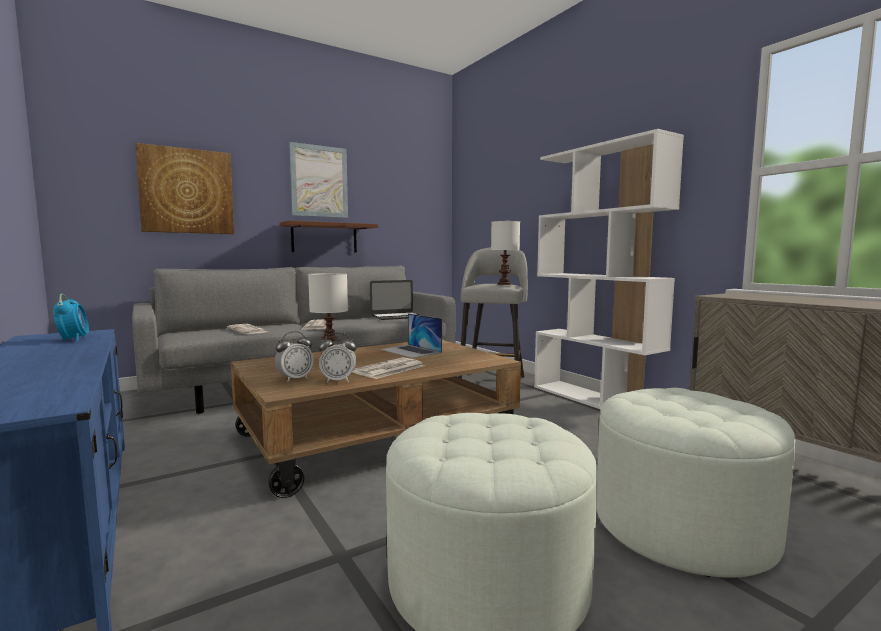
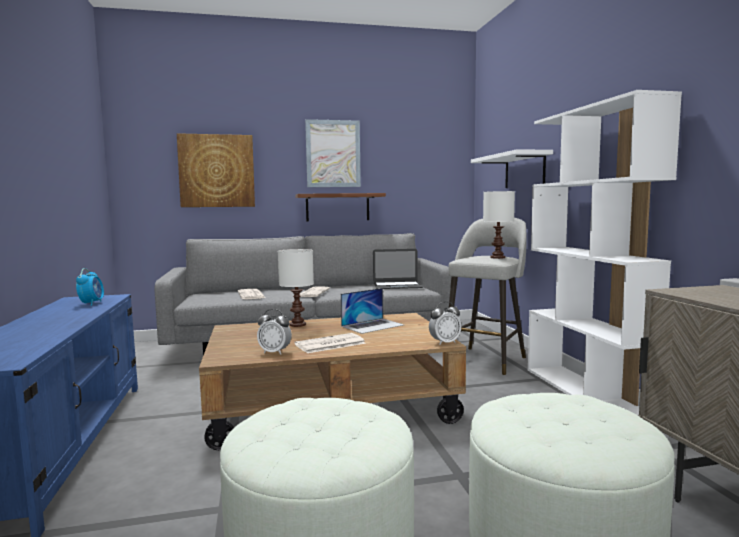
camera: 20 degrees right, 0 degrees up
(295, 379) = (243, 347): alarm clock -> alarm clock (444, 343)
(411, 351) = (372, 325): laptop -> laptop turned 105 degrees counterclockwise
(513, 206) = (524, 171): none -> white shelf

